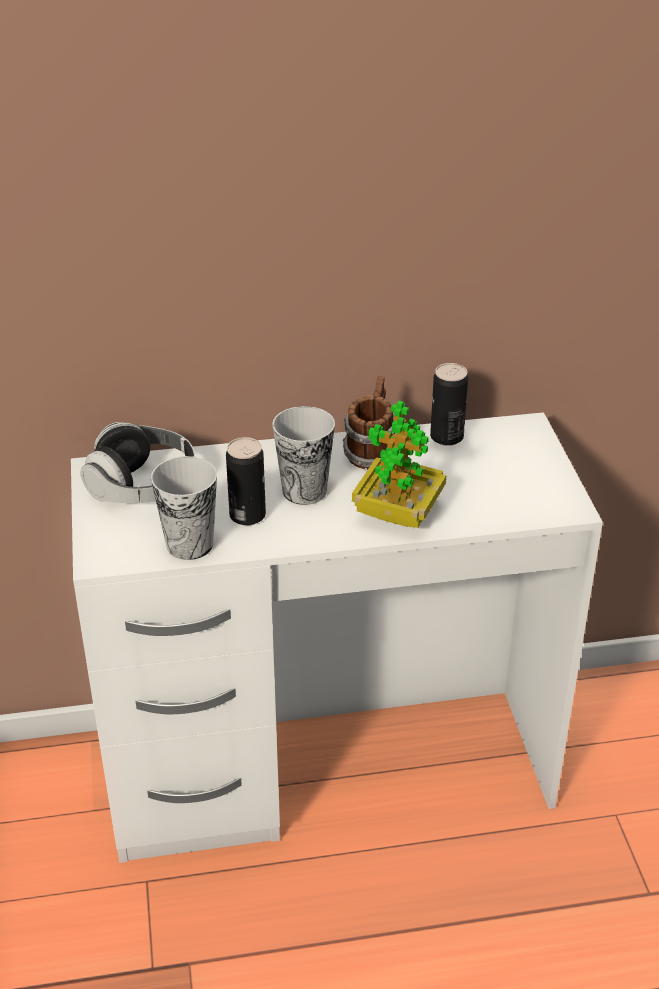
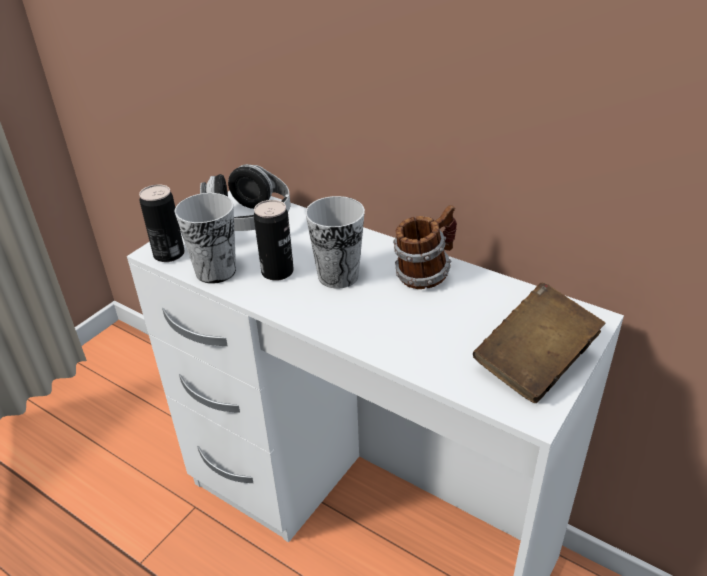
camera: 45 degrees right, 0 degrees up
(398, 513) = (379, 329): potted plant -> none
(446, 437) = (503, 292): can -> can (169, 254)
(531, 476) = (534, 363): none -> brown book

